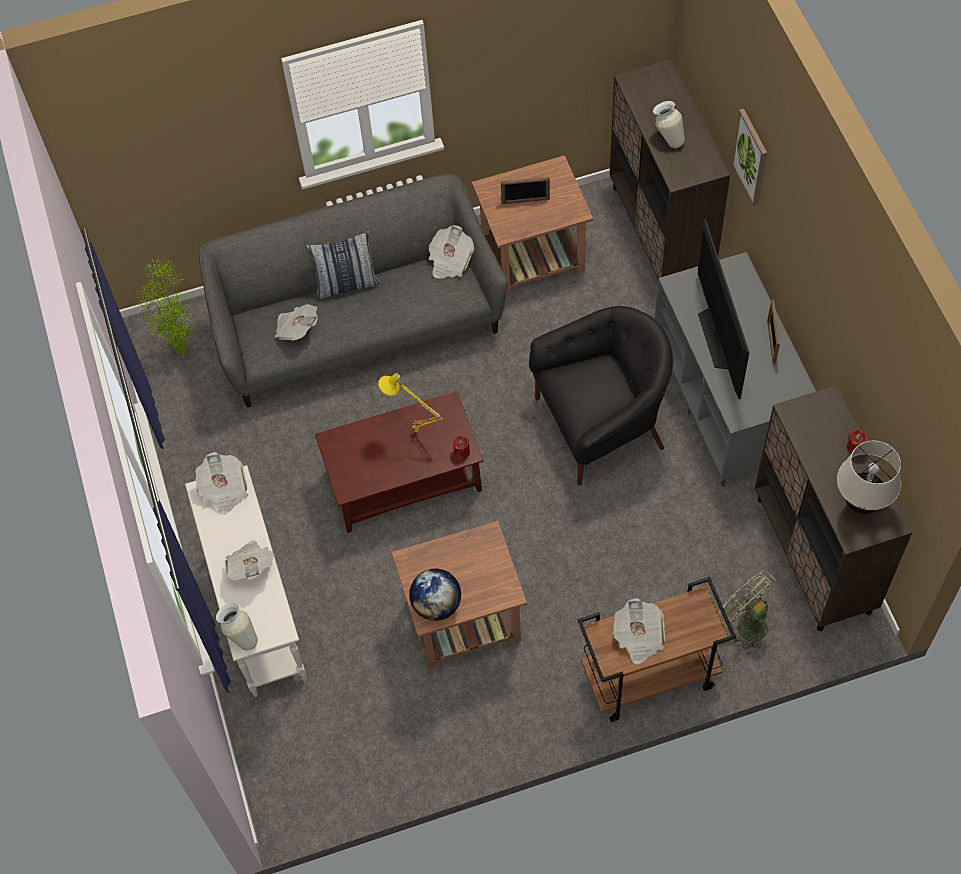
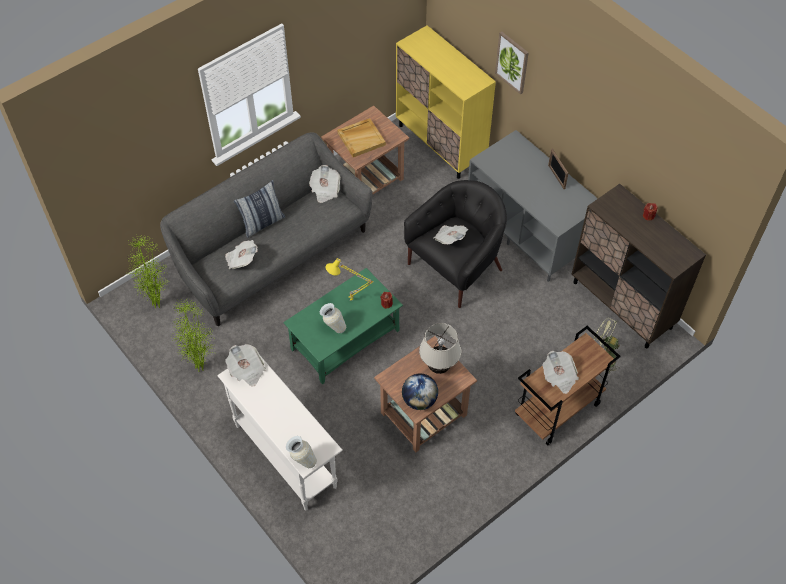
camera: 25 degrees left, 5 degrees down
(203, 457) = (201, 367): none -> potted plant
(251, 566) = (288, 413): newspaper -> newspaper (450, 239)
(405, 480) = (345, 339): brown coffee table -> green coffee table
(525, 201) = (361, 138): picture frame -> beige tray
(661, 233) = (441, 144): brown cabinet -> yellow cabinet
(667, 138) = (447, 70): vase -> vase (333, 327)
(720, 338) = (524, 184): television -> none
(860, 503) = (668, 247): beige table lamp -> beige table lamp (438, 367)

